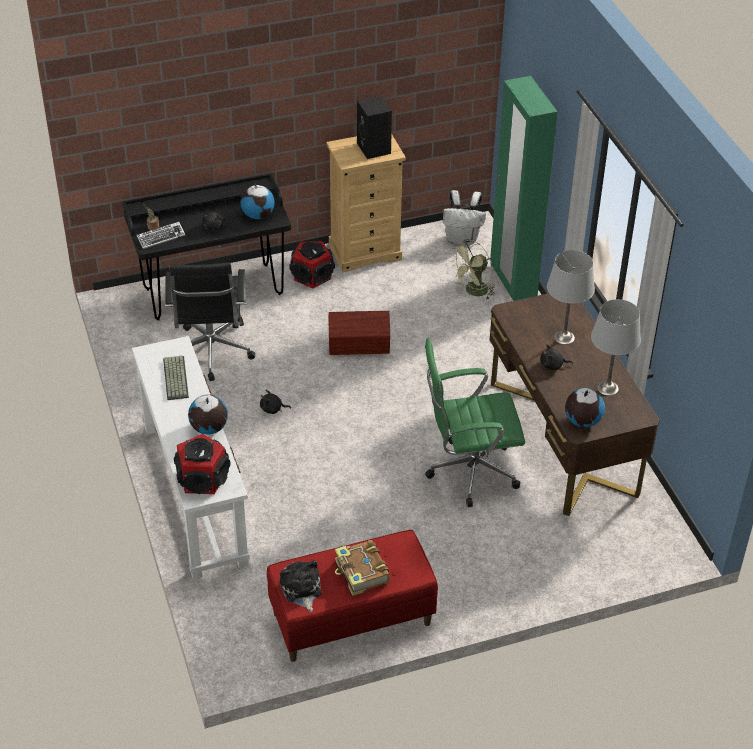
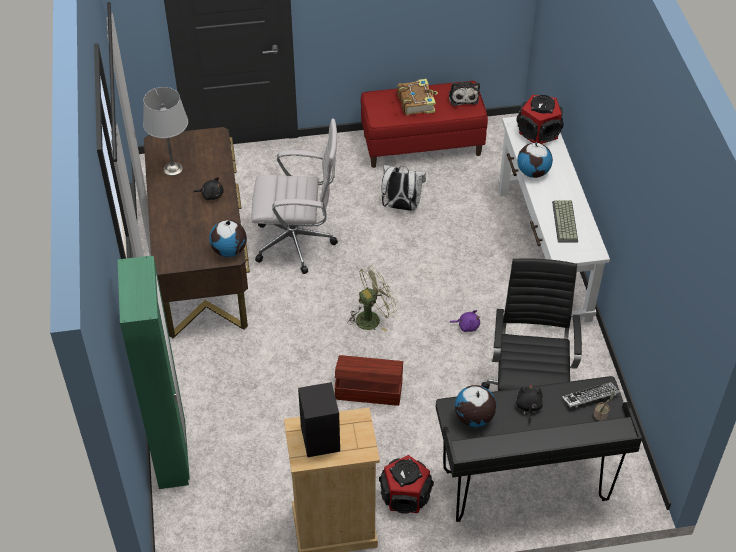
camera: 170 degrees left, 5 degrees up
(273, 409) = (467, 326): black plush toy -> purple plush toy
(462, 239) = (207, 533): white backpack -> white backpack (401, 206)
(468, 472) = (298, 243): green office chair -> white office chair
(473, 292) = (223, 446): green fan -> green fan (372, 317)
(564, 338) = (187, 221): grey table lamp -> none
(582, 421) = (209, 143): globe -> globe (230, 251)

